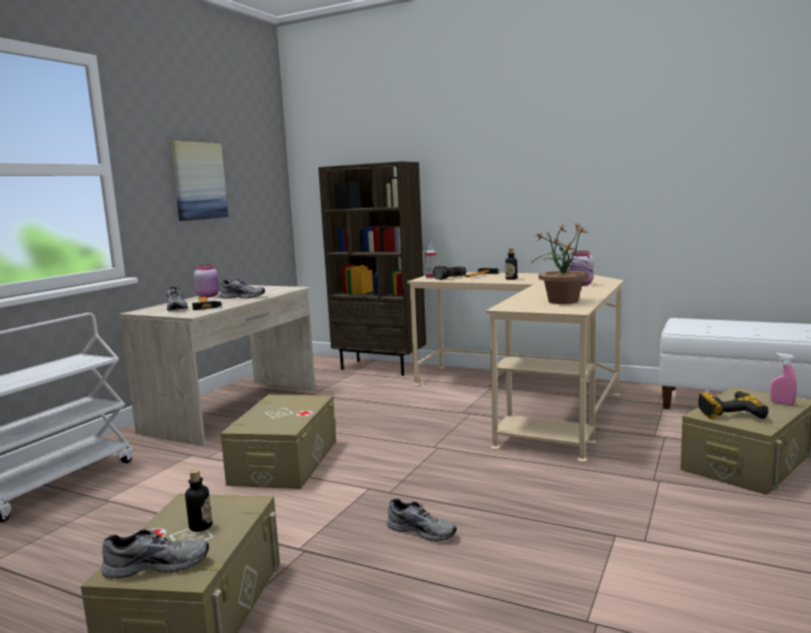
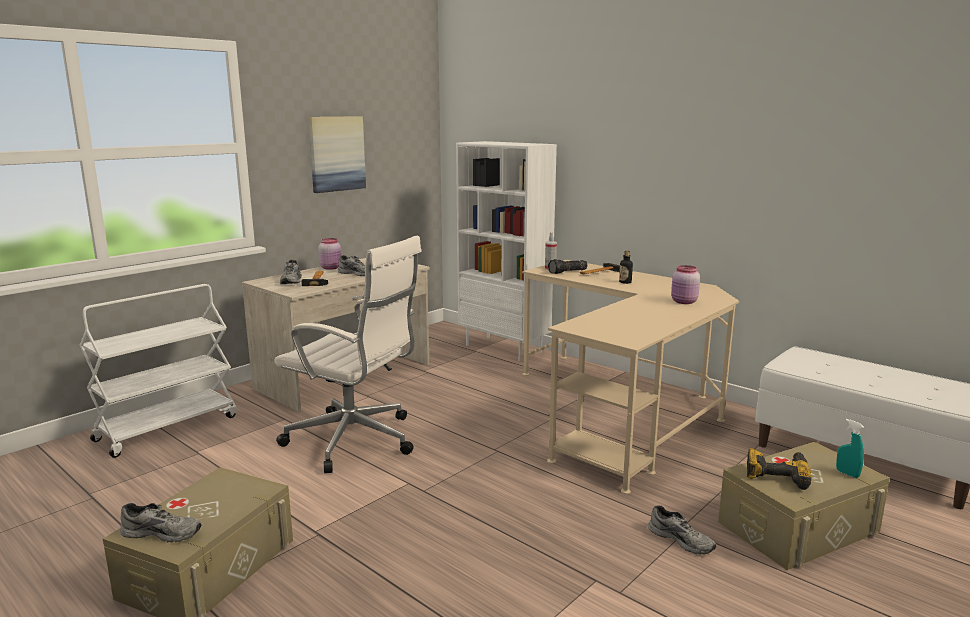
camera: 15 degrees right, 5 degrees up
(201, 526) = (215, 503): bottle -> none
(285, 462) = (355, 441): beige storage box -> white office chair
(380, 367) = (504, 348): brown bookcase -> white bookcase
(422, 530) = (426, 536): grey shoe -> grey shoe (682, 539)
(563, 301) = (636, 325): potted plant -> none
(782, 403) = (847, 473): pink spray bottle -> turquoise spray bottle

